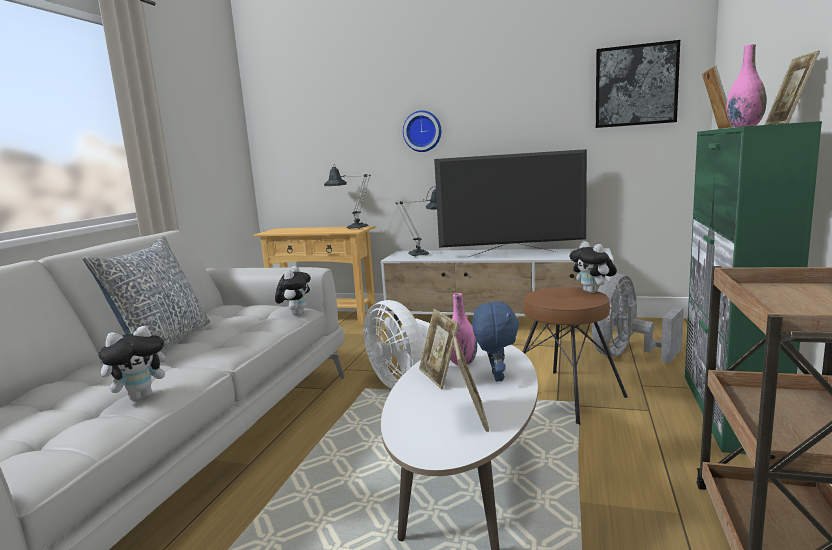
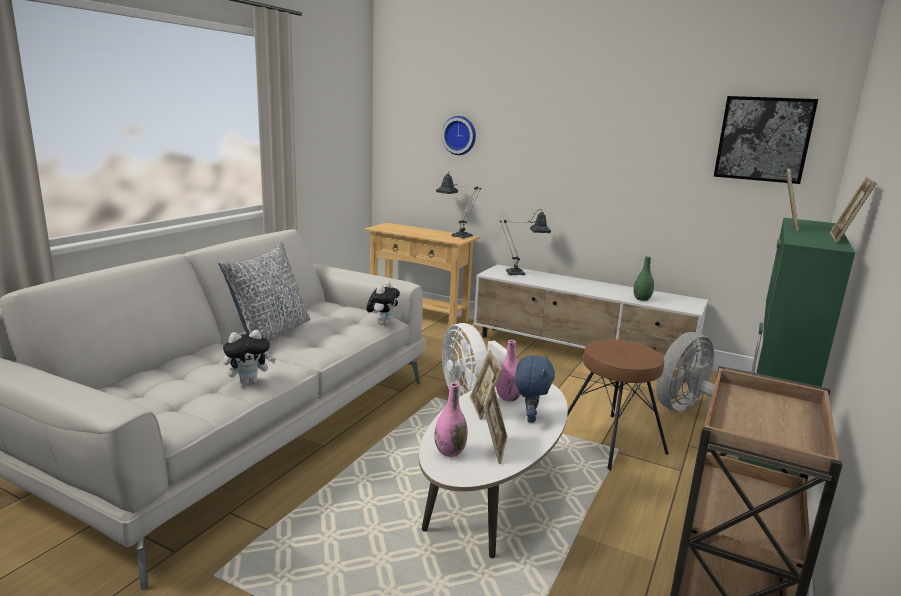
camera: 10 degrees right, 5 degrees up
(422, 131) = (539, 152): wall clock -> wall clock (460, 135)
(512, 254) = (605, 290): television -> none
(550, 256) = (642, 299): none -> green vase
(593, 292) = (651, 353): plush toy -> none
(744, 126) = (801, 235): pink vase -> pink vase (450, 452)

